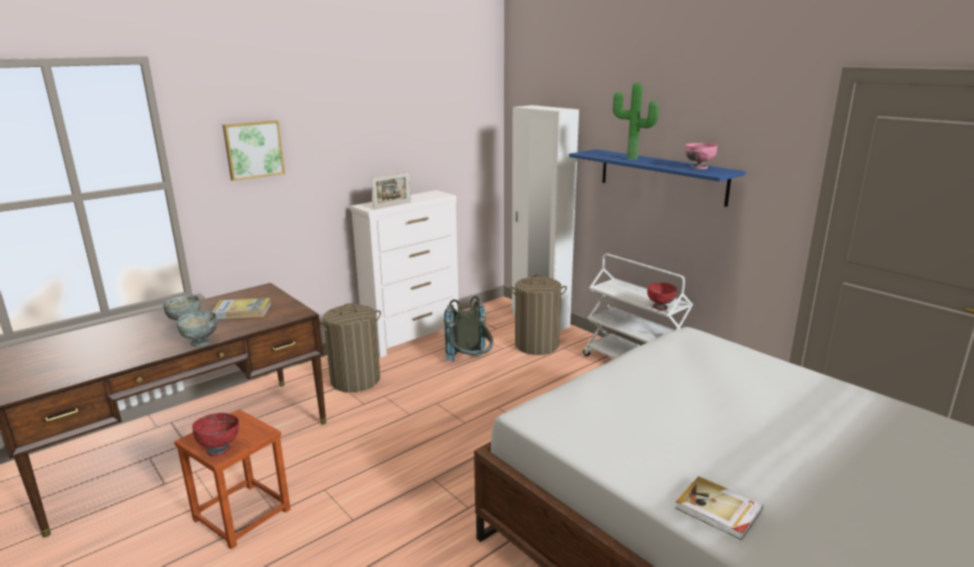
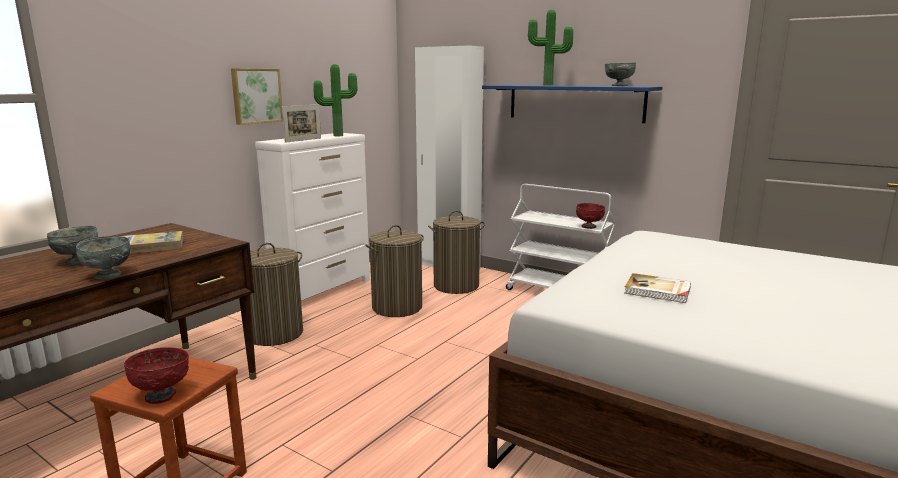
camera: 15 degrees left, 5 degrees down
(253, 149) = (146, 66): picture -> picture (256, 96)
(429, 197) = (338, 135): none -> potted plant
(471, 364) = (397, 307): grey backpack -> laundry basket
(698, 168) = (618, 86): pink bowl -> grey bowl
(718, 510) = (818, 355): book -> book (658, 291)

